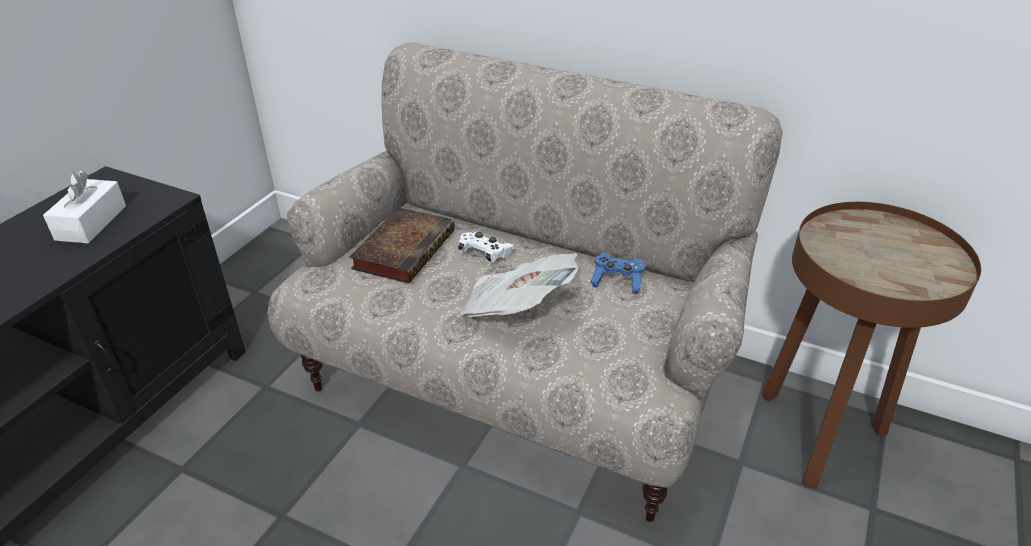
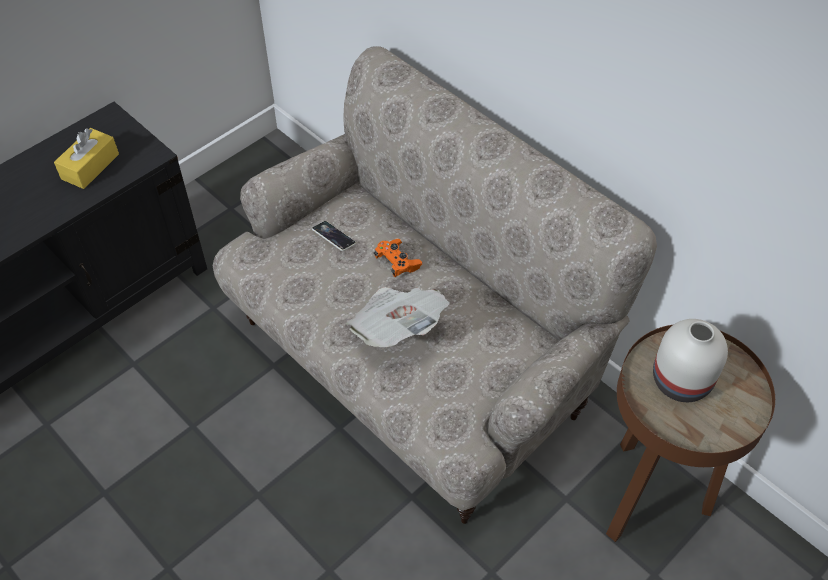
camera: 20 degrees right, 15 degrees up
(91, 223) = (90, 166): white tissue box -> yellow tissue box
(404, 248) = (334, 238): book -> phone
(485, 254) = (397, 262): white game controller -> orange game controller
(617, 281) = (494, 324): blue game controller -> none
(863, 250) = (679, 380): none -> white vase

